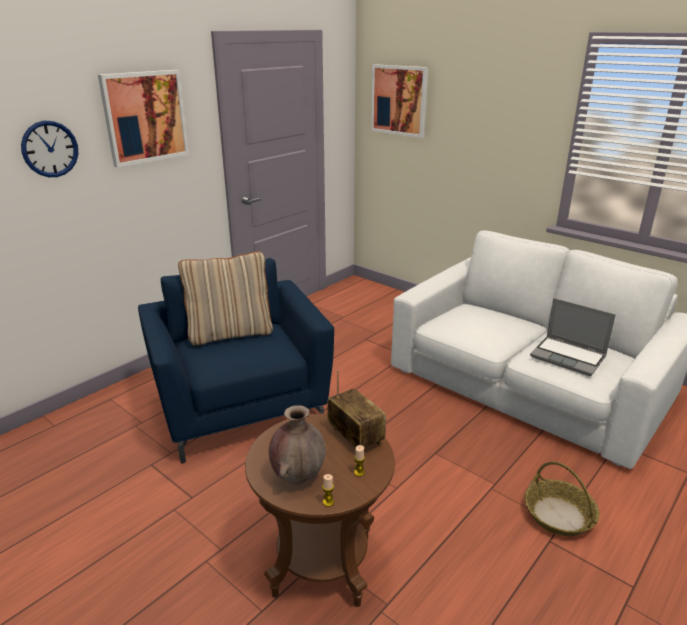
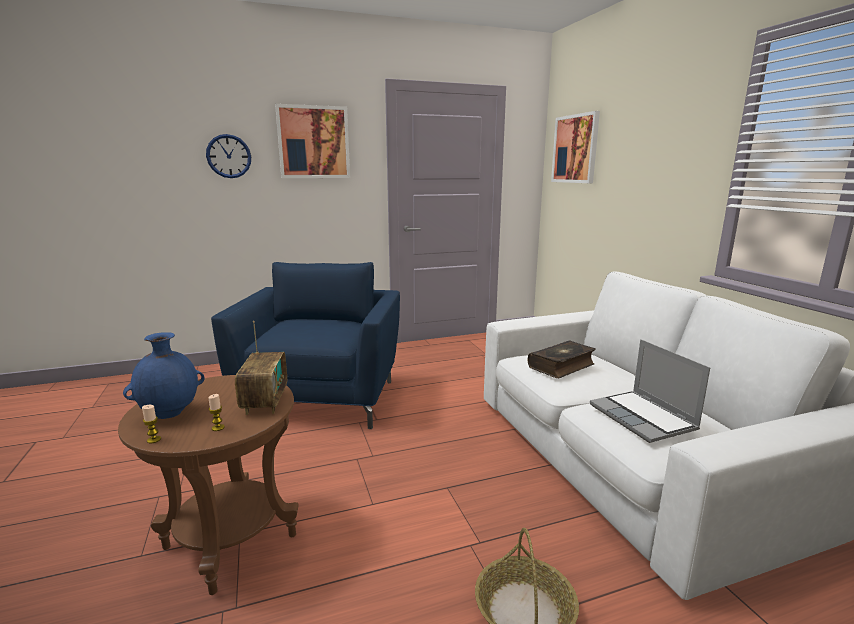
camera: 30 degrees right, 10 degrees down
(230, 333) = (316, 321): beige pillow -> none
(298, 476) = (170, 413): brown vase -> blue vase
(477, 325) = (562, 366): none -> book

